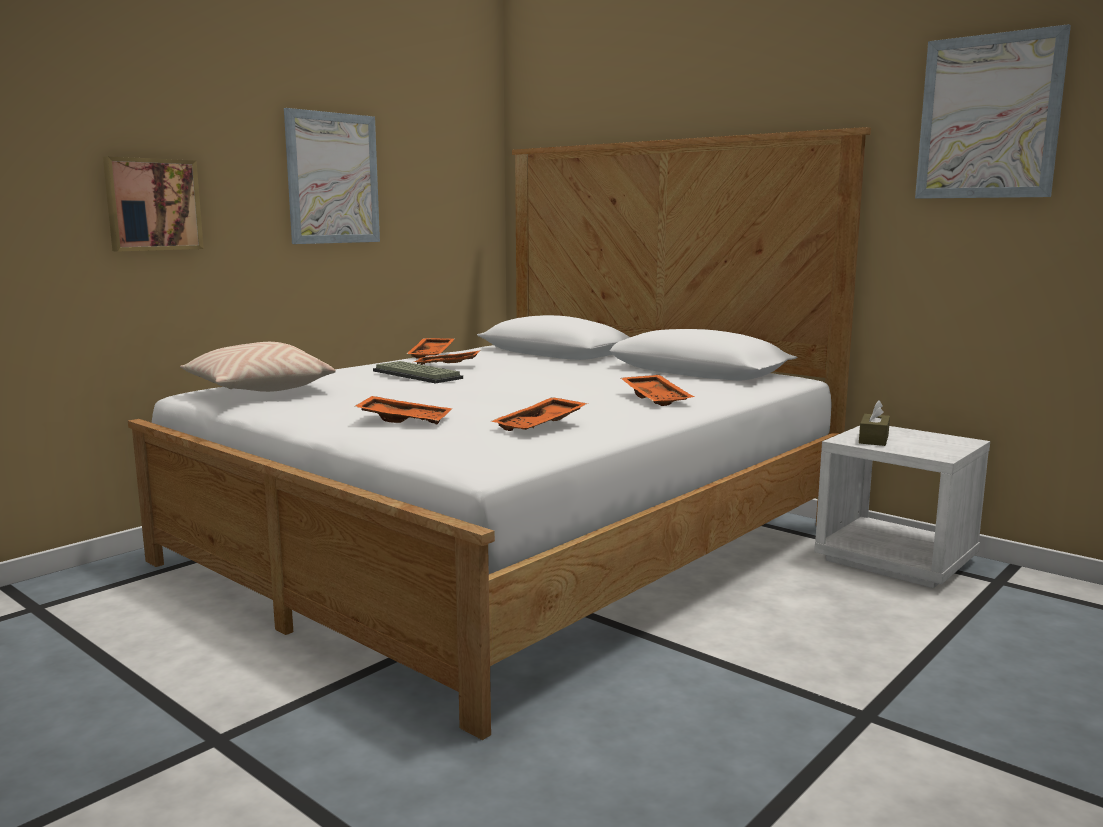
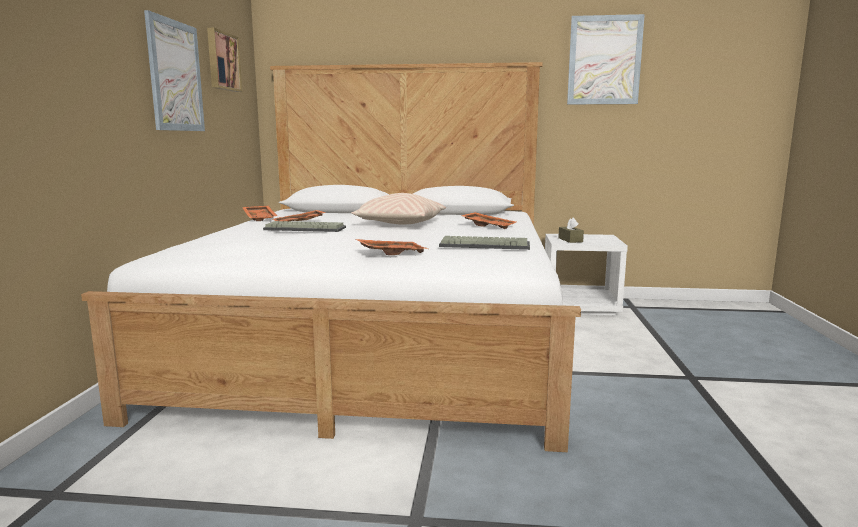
camera: 35 degrees left, 0 degrees up
(152, 204) = (65, 86): picture -> picture (222, 61)
(257, 391) = (215, 250): beige pillow -> beige pillow (400, 225)
(541, 426) = (485, 245): orange tray -> keyboard

